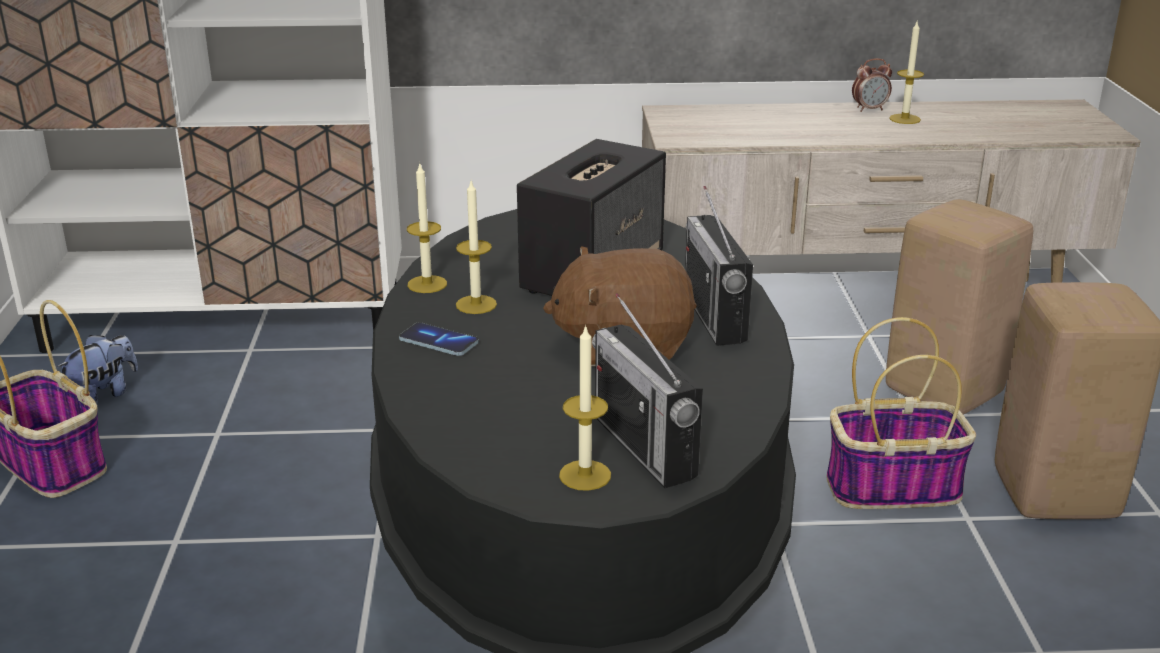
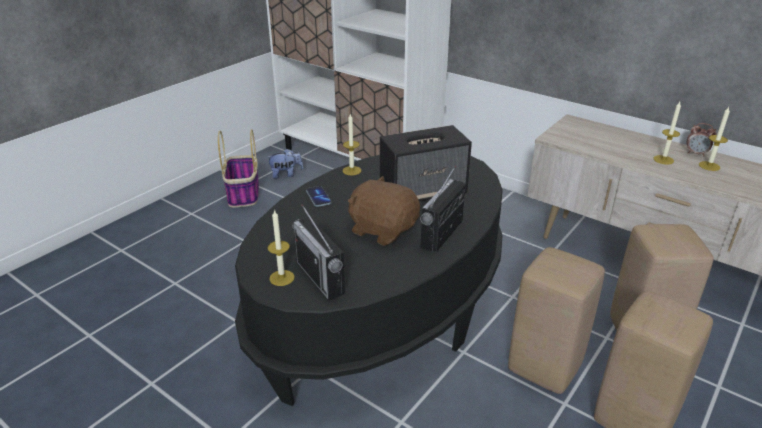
camera: 40 degrees right, 5 degrees up
(476, 304) = (356, 187): candle -> candle (663, 160)
(644, 447) = (320, 278): radio -> radio turned 45 degrees counterclockwise
(894, 487) = (546, 367): basket -> beige stool

